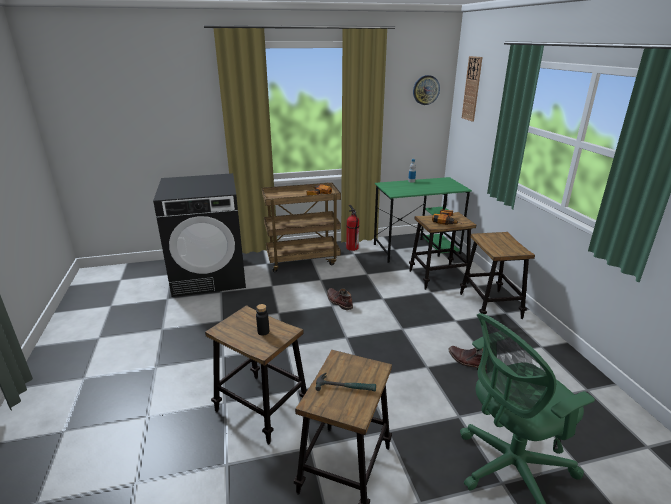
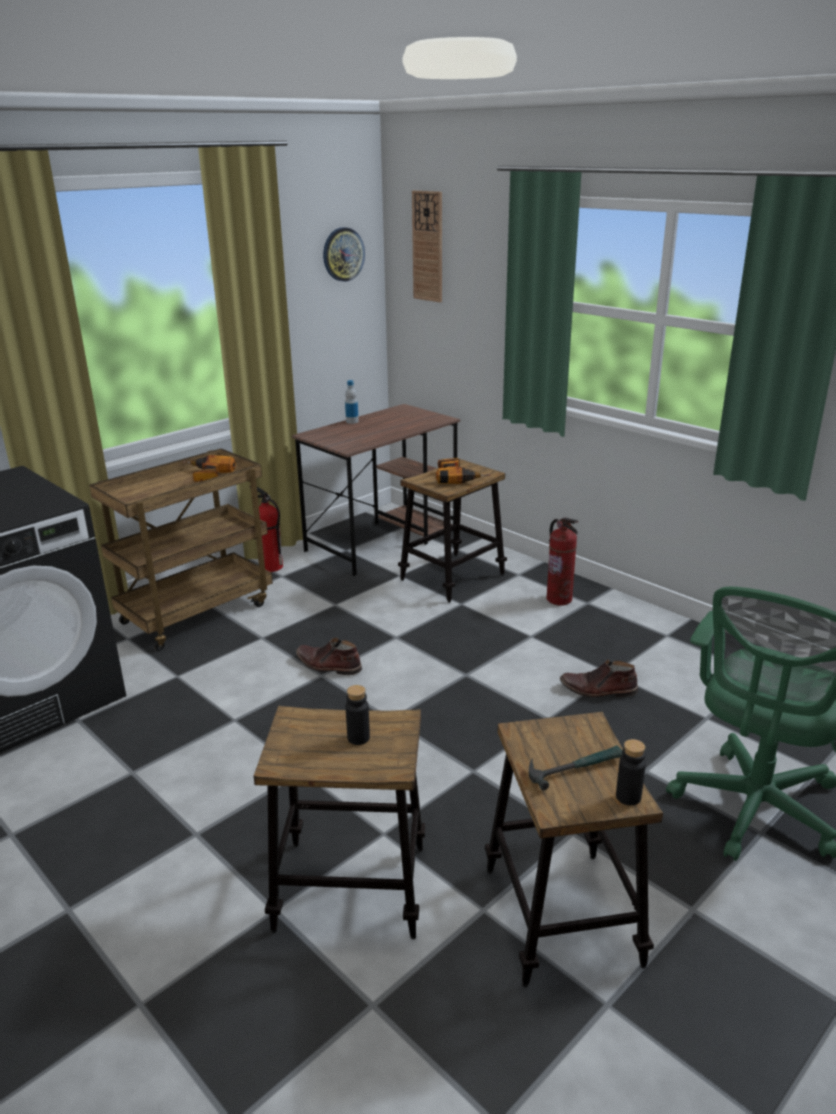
camera: 30 degrees left, 0 degrees up
(356, 413) = (628, 797): none -> black bottle
(417, 249) = (382, 540): green desk -> brown desk
(490, 306) = (559, 599): stool -> fire extinguisher

